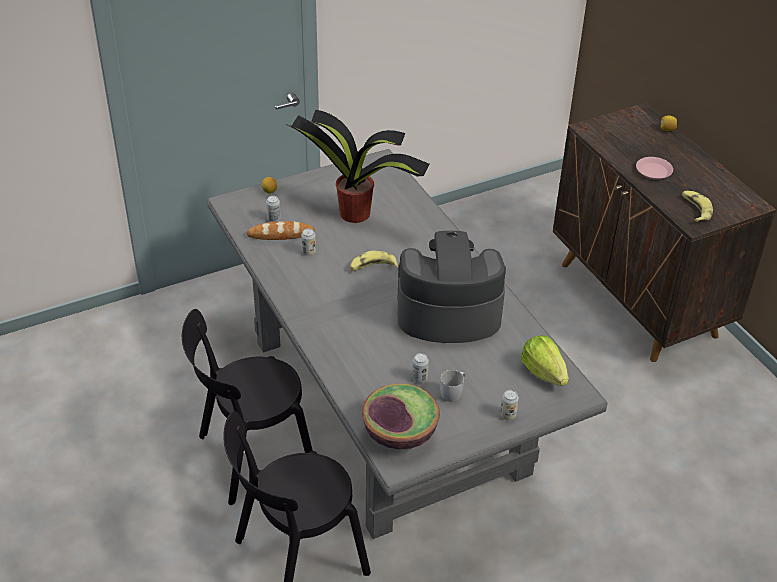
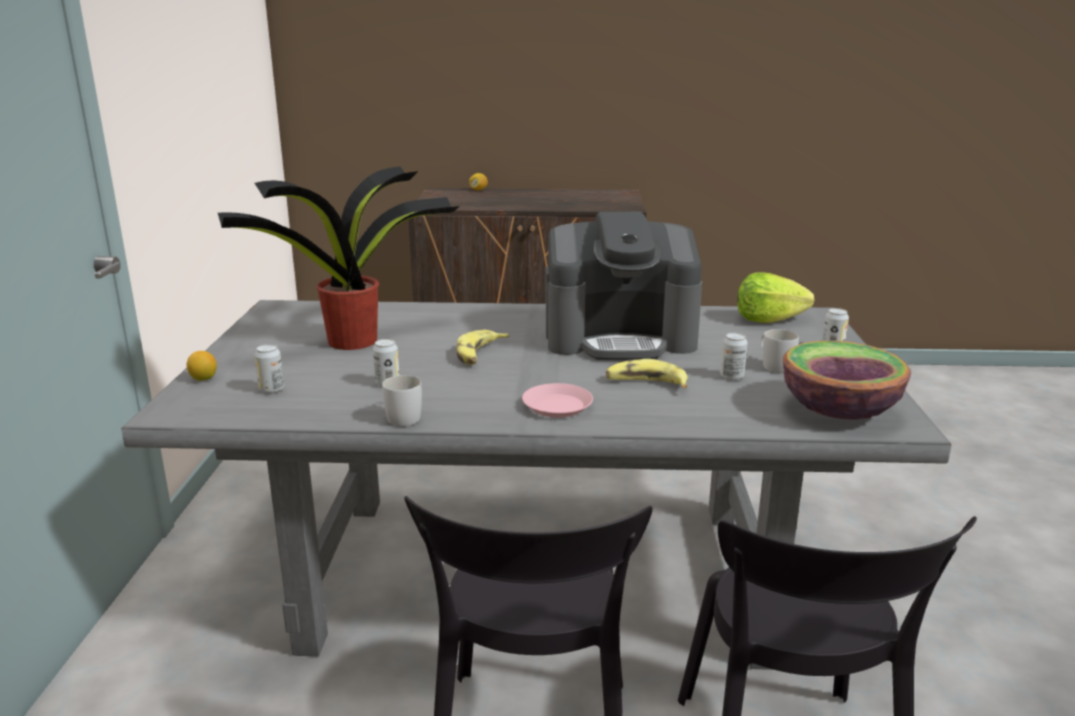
camera: 60 degrees left, 20 degrees down
(275, 274) = (403, 416): none -> white mug
(280, 234) = (316, 393): bread -> none
(448, 313) = (620, 337): coffee machine -> coffee machine turned 120 degrees counterclockwise
(653, 171) = (532, 203): pink plate -> pink plate (558, 406)
(695, 209) = (607, 204): banana -> banana (646, 384)

